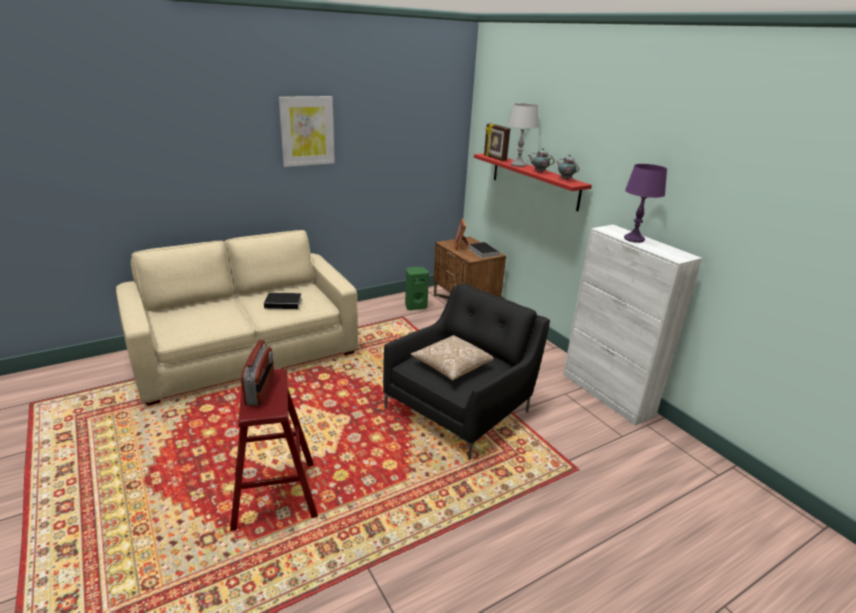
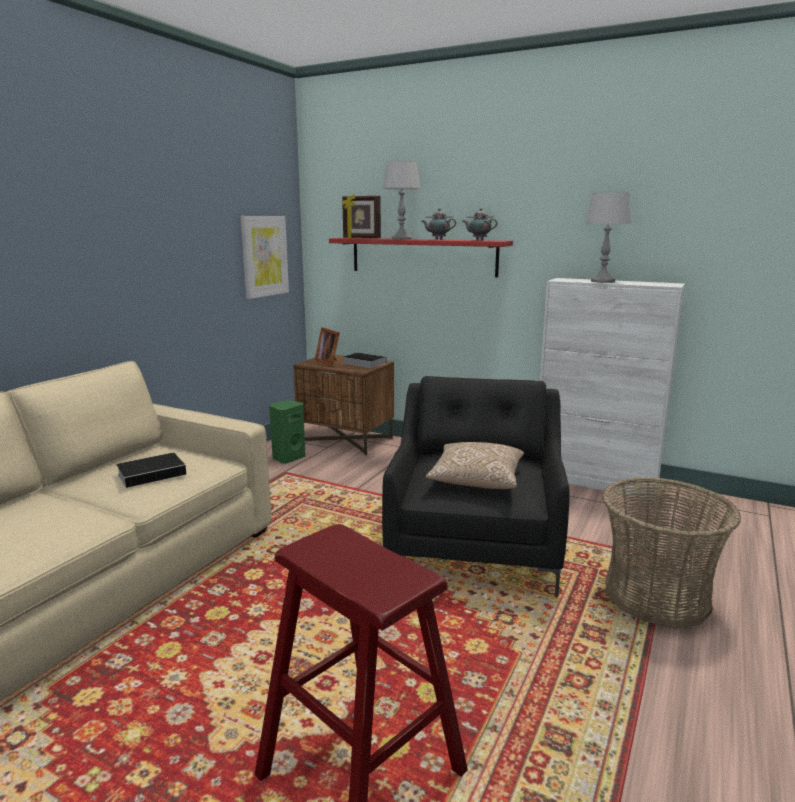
camera: 30 degrees left, 10 degrees down
(260, 390) = (345, 561): radio -> none
(307, 131) = (111, 205): picture -> picture (264, 256)
(535, 488) = (656, 596): none -> basket
(634, 239) = (602, 281): purple table lamp -> grey table lamp

